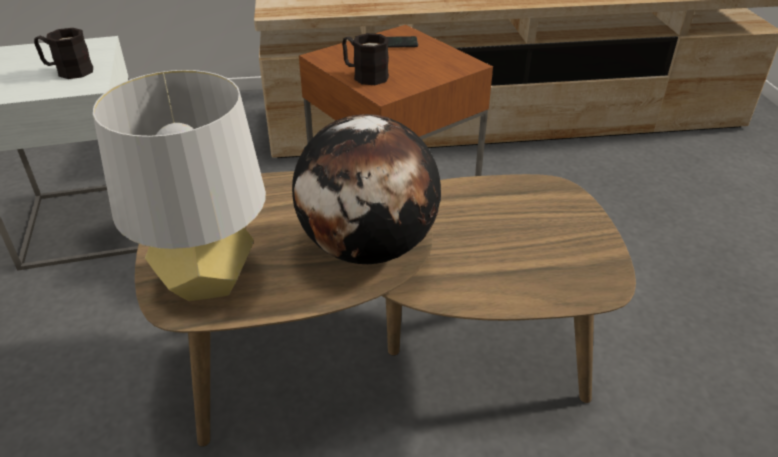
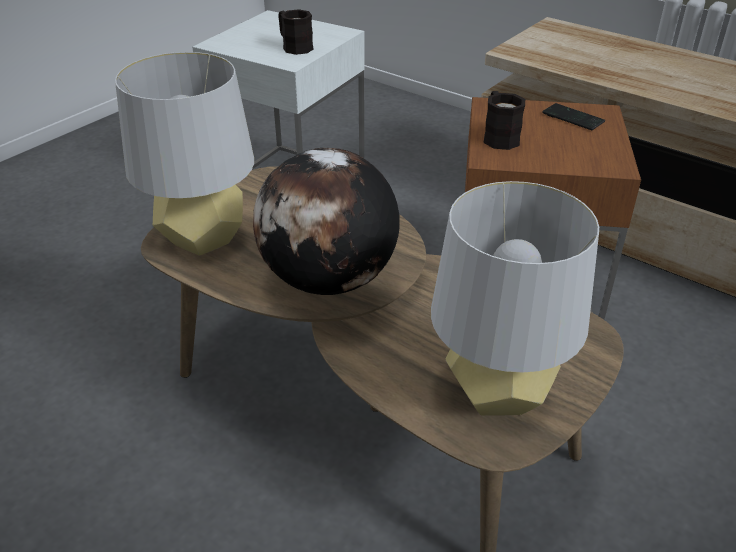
camera: 45 degrees right, 0 degrees up
(561, 258) = (496, 394): none -> grey table lamp

